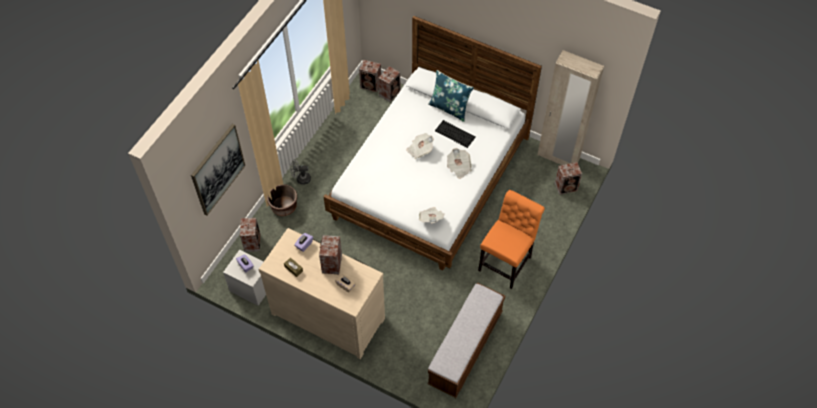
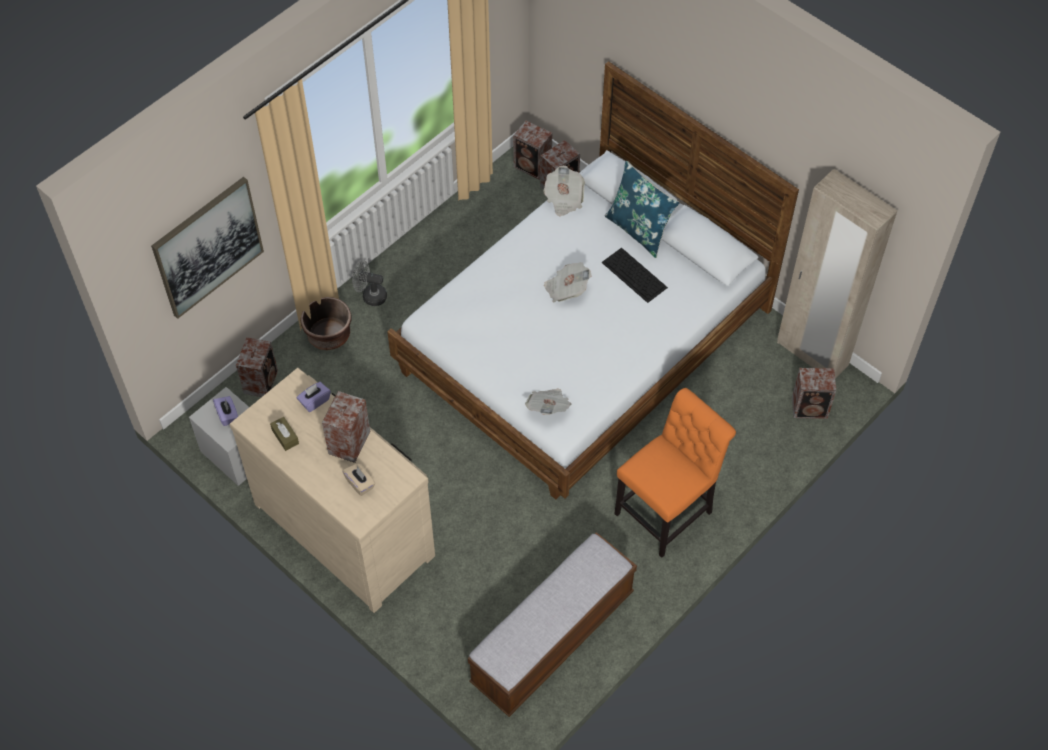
camera: 15 degrees right, 0 degrees up
(459, 167) = (622, 333): newspaper -> newspaper (564, 199)

